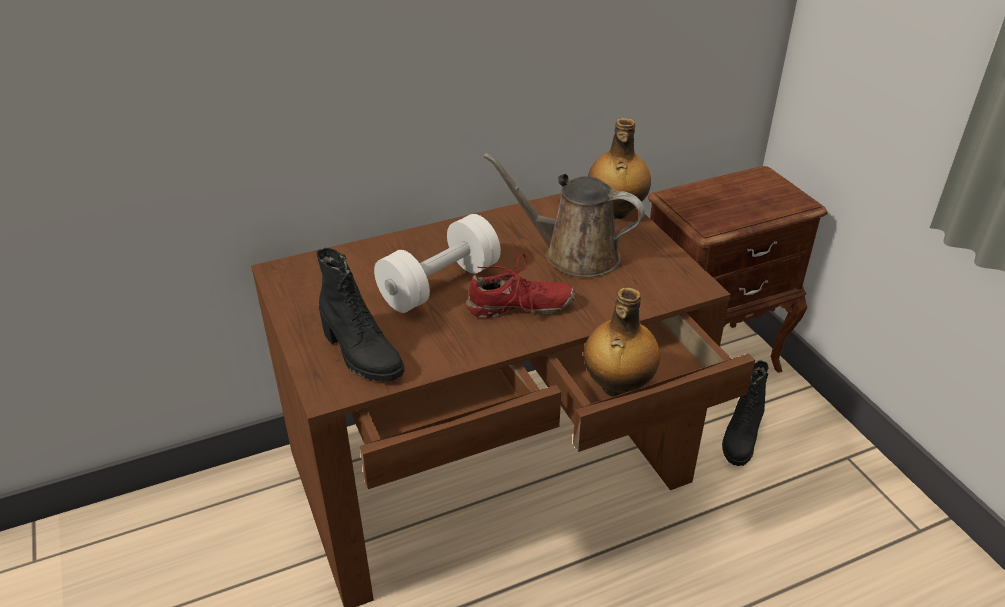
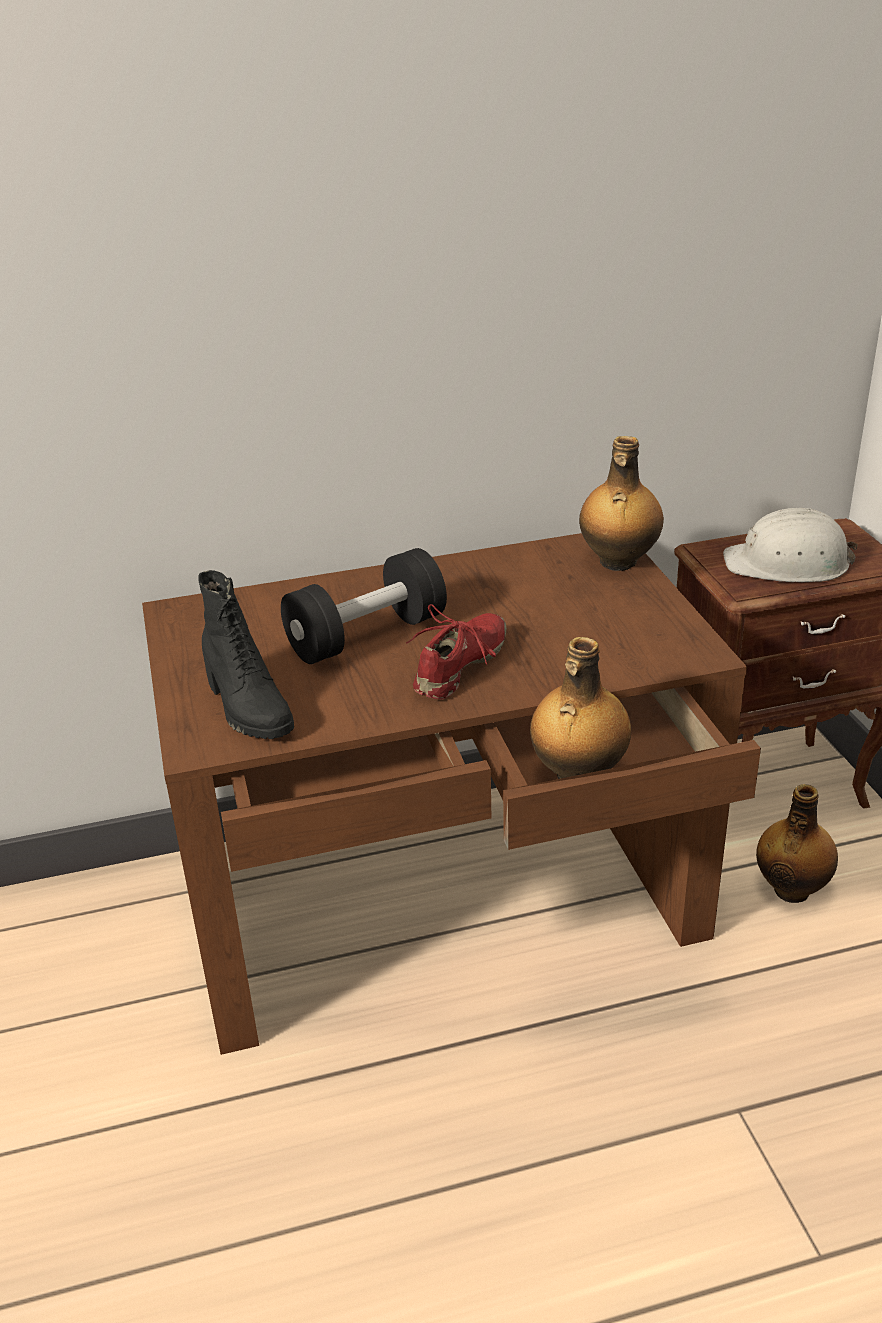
camera: 10 degrees right, 5 degrees down
(439, 285) = (366, 636): white dumbbell -> black dumbbell
(520, 308) = (461, 667): red shoe -> red shoe turned 60 degrees counterclockwise
(573, 254) = (548, 610): brown watering can -> none
(734, 205) = (788, 563): none -> white hard hat
(740, 438) = (792, 889): black boot -> bottle

